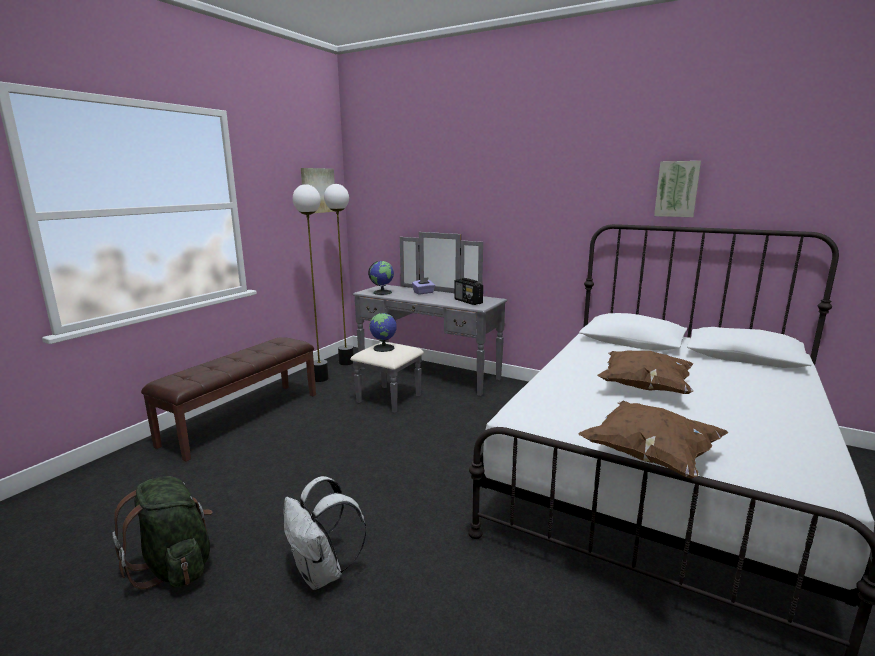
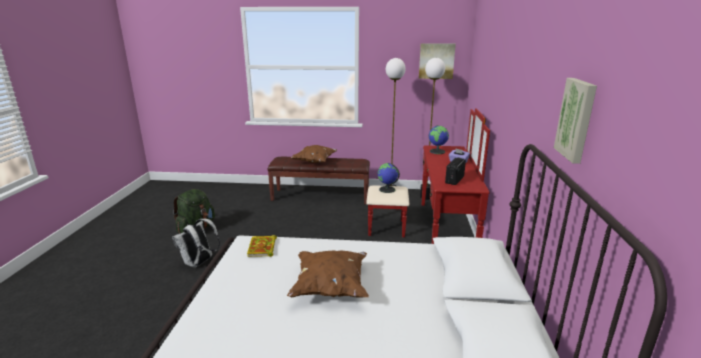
camera: 65 degrees right, 5 degrees up
(420, 379) = (432, 230): grey dresser -> red dresser
(543, 409) = (262, 248): none -> book
(649, 456) = (201, 294): brown pillow -> brown pillow (315, 162)

